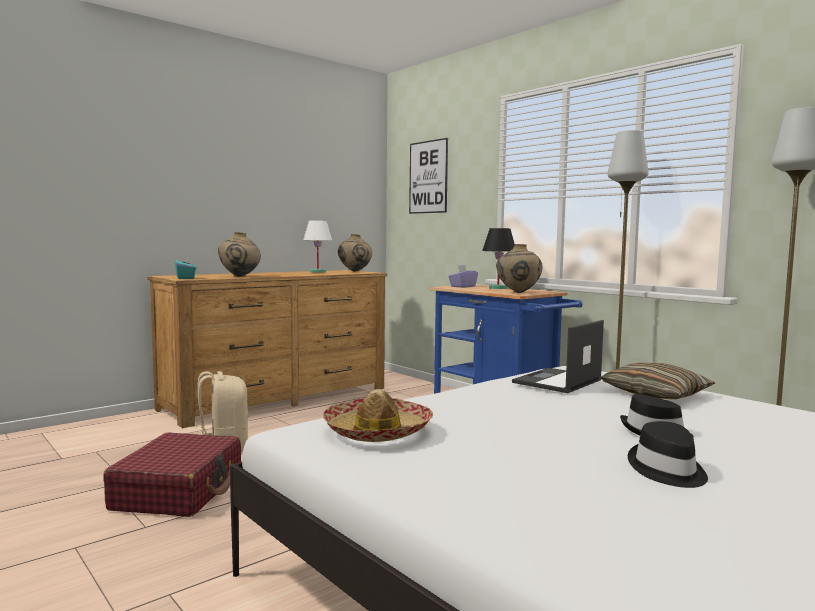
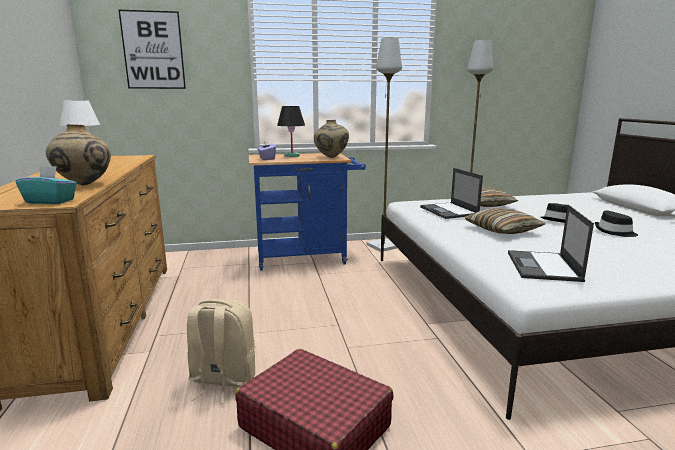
camera: 60 degrees left, 10 degrees up
(354, 271) = (113, 157): beige vase -> none
(377, 431) = (543, 267): hat -> laptop
(523, 409) = (502, 230): none -> pillow

